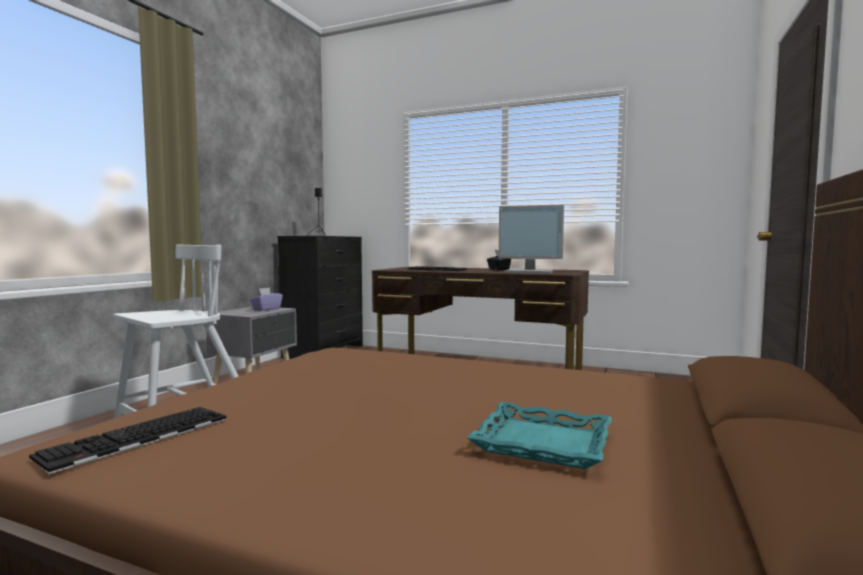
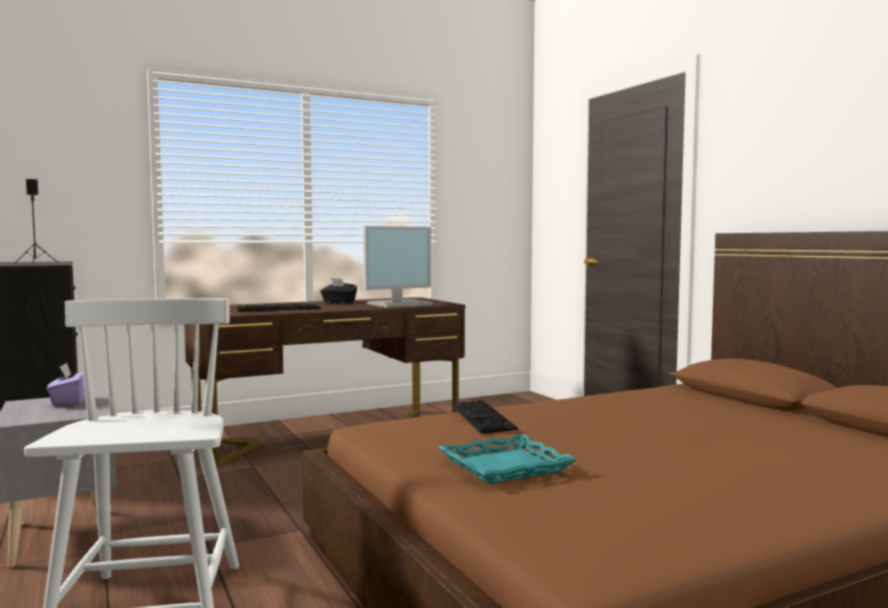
camera: 50 degrees left, 0 degrees up
(136, 438) = (609, 532): keyboard -> keyboard (484, 417)
(543, 442) = (757, 437): turquoise tray -> turquoise tray (505, 466)

